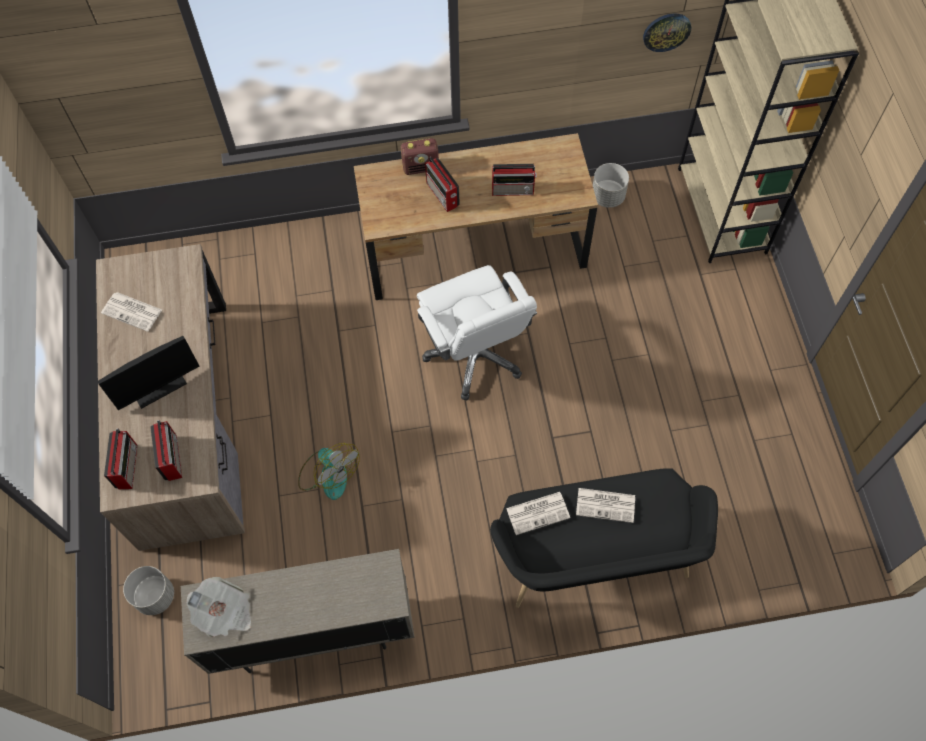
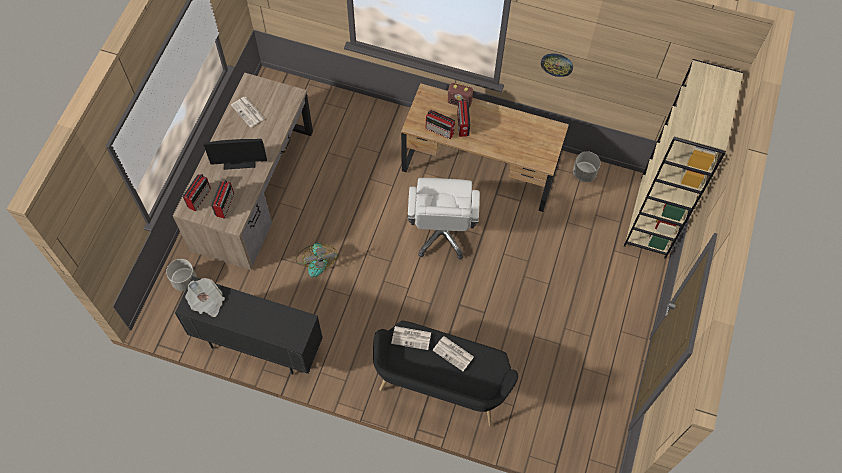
camera: 25 degrees right, 0 degrees up
(314, 633) = (258, 345): beige cabinet -> black cabinet
(513, 189) = (507, 141): radio -> radio (440, 130)
(666, 31) = (643, 86): wall clock -> wall clock (557, 64)

